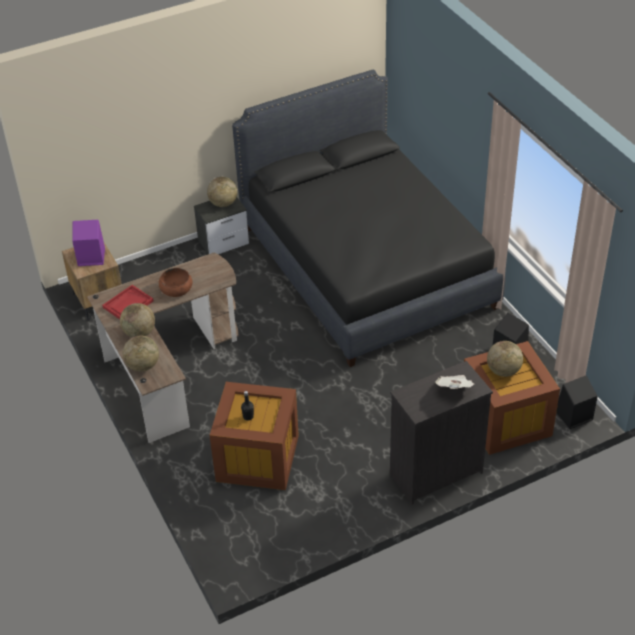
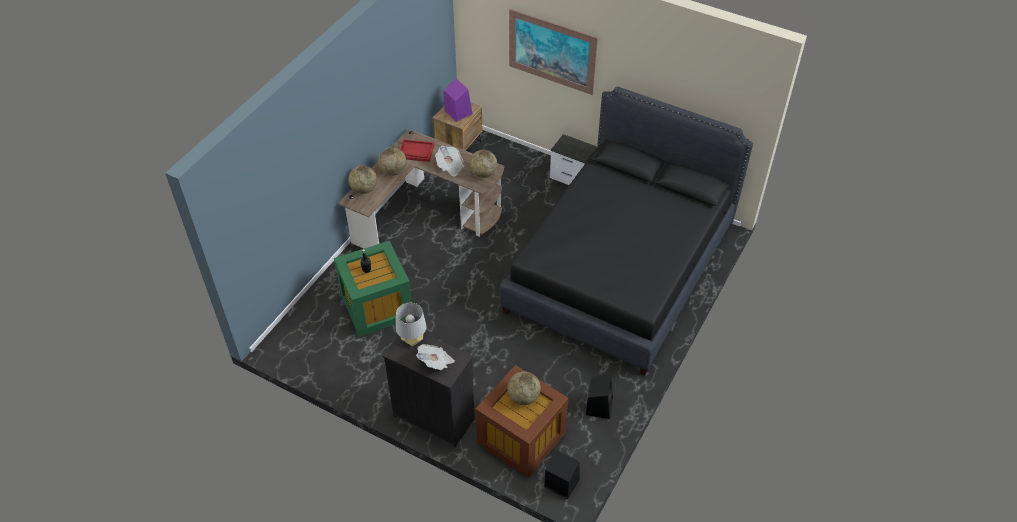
camera: 55 degrees right, 5 degrees up
(160, 121) = (552, 51): none -> picture
(176, 289) = (450, 166): brown bowl -> newspaper
(223, 203) = (579, 147): globe -> globe (483, 173)
(256, 459) = (375, 306): brown storage box -> green storage box
(413, 394) = (412, 340): none -> grey table lamp

